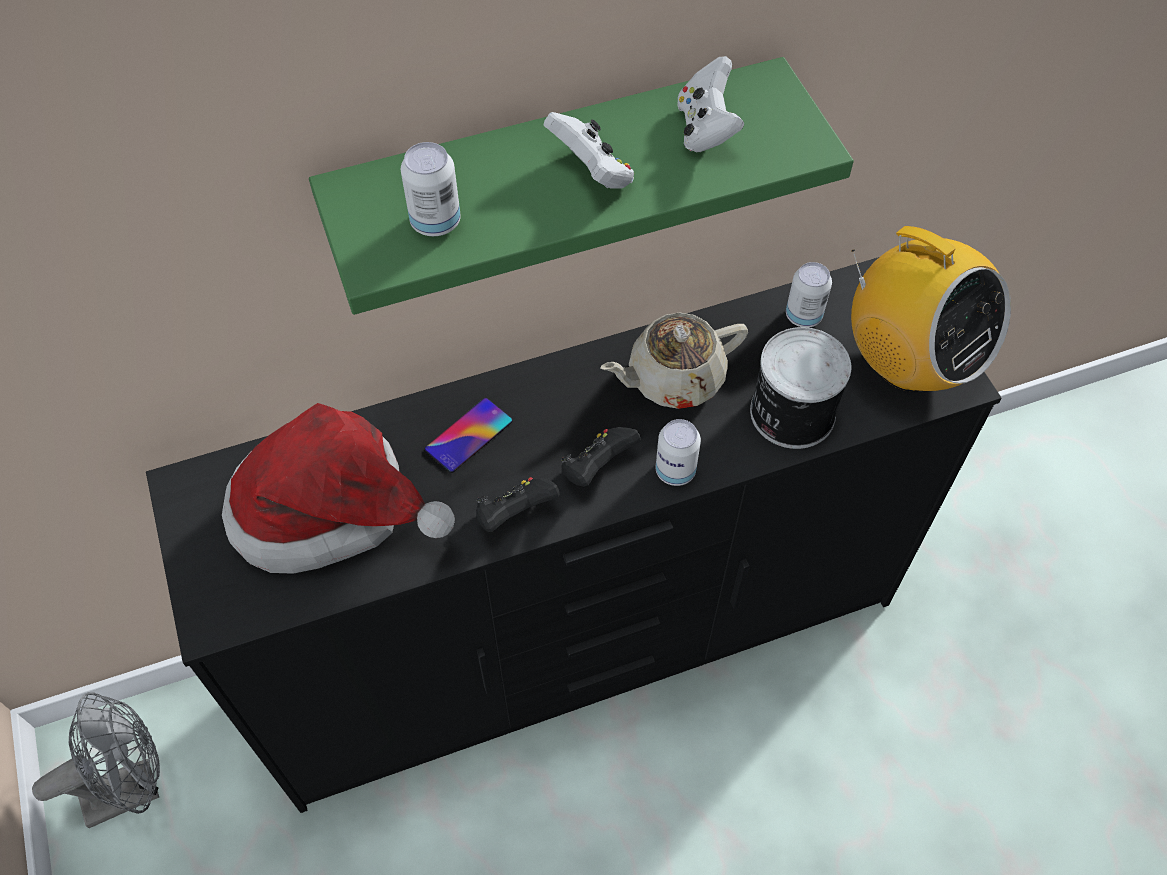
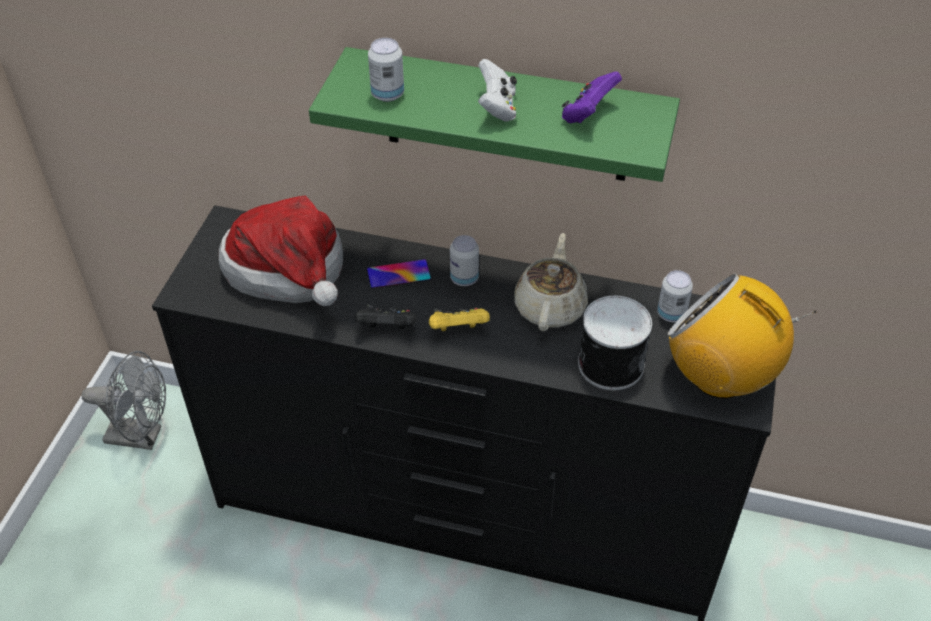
camera: 35 degrees right, 10 degrees down
(597, 467) = (458, 330): black game controller -> yellow game controller
(673, 378) = (550, 306): beige teapot -> beige teapot turned 90 degrees clockwise
(675, 471) = (504, 357): can -> can (464, 278)
(706, 129) = (588, 114): white game controller -> purple game controller
(908, 363) = (720, 377): radio -> radio turned 135 degrees clockwise

